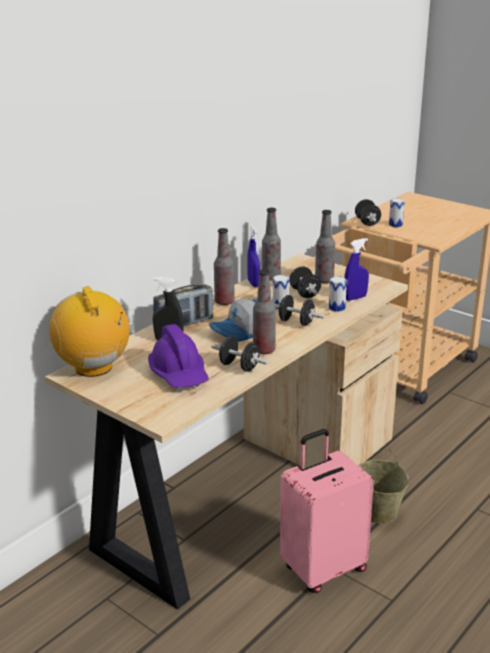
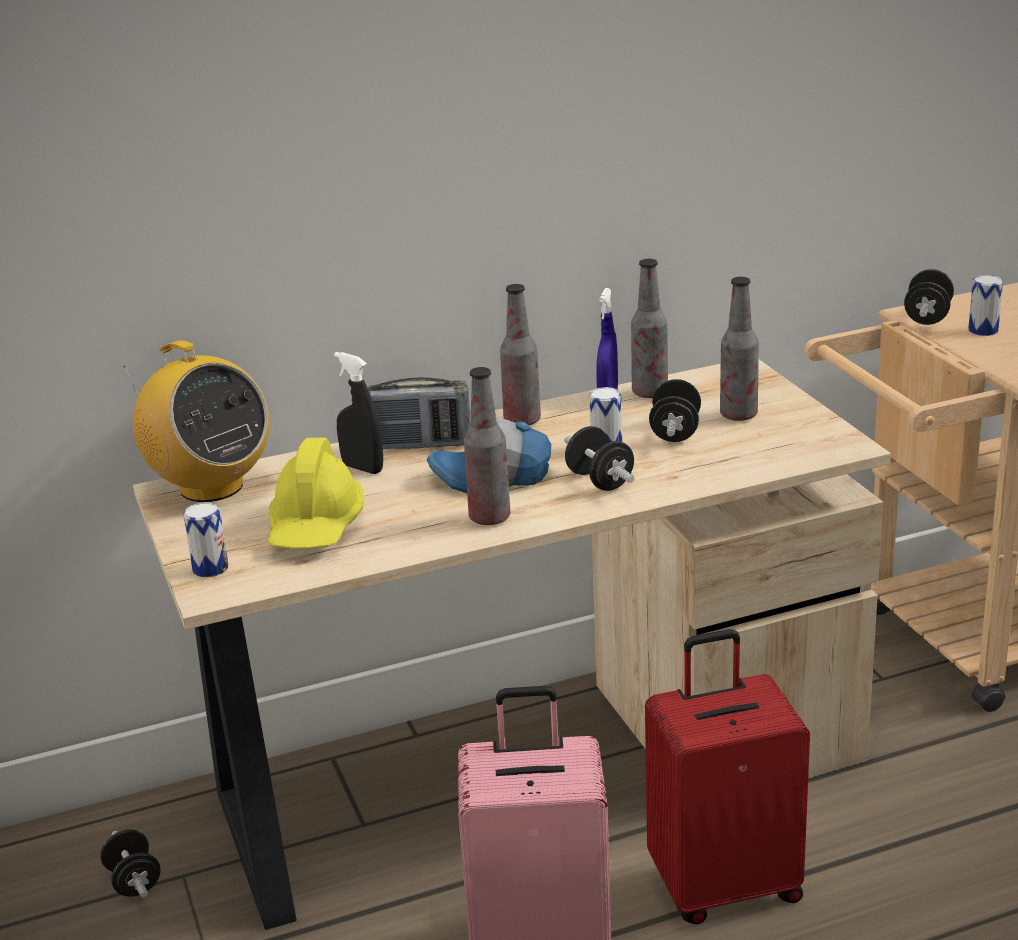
camera: 30 degrees right, 0 degrees up
(94, 367) = (210, 487): radio -> radio turned 135 degrees clockwise
(179, 374) = (316, 526): purple hard hat -> yellow hard hat
(239, 366) = (419, 536): black dumbbell -> black dumbbell (134, 881)
(337, 308) = (701, 470): can -> can (210, 568)
(355, 298) = (757, 458): blue spray bottle -> none
(378, 511) = (724, 884): beige bucket -> red suitcase

